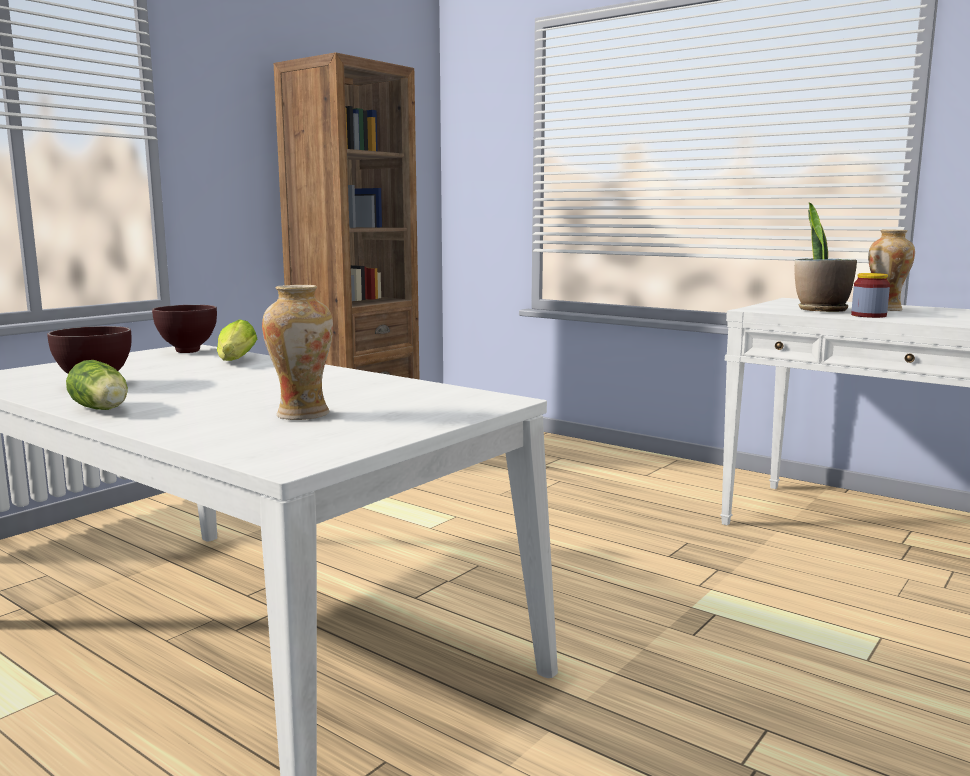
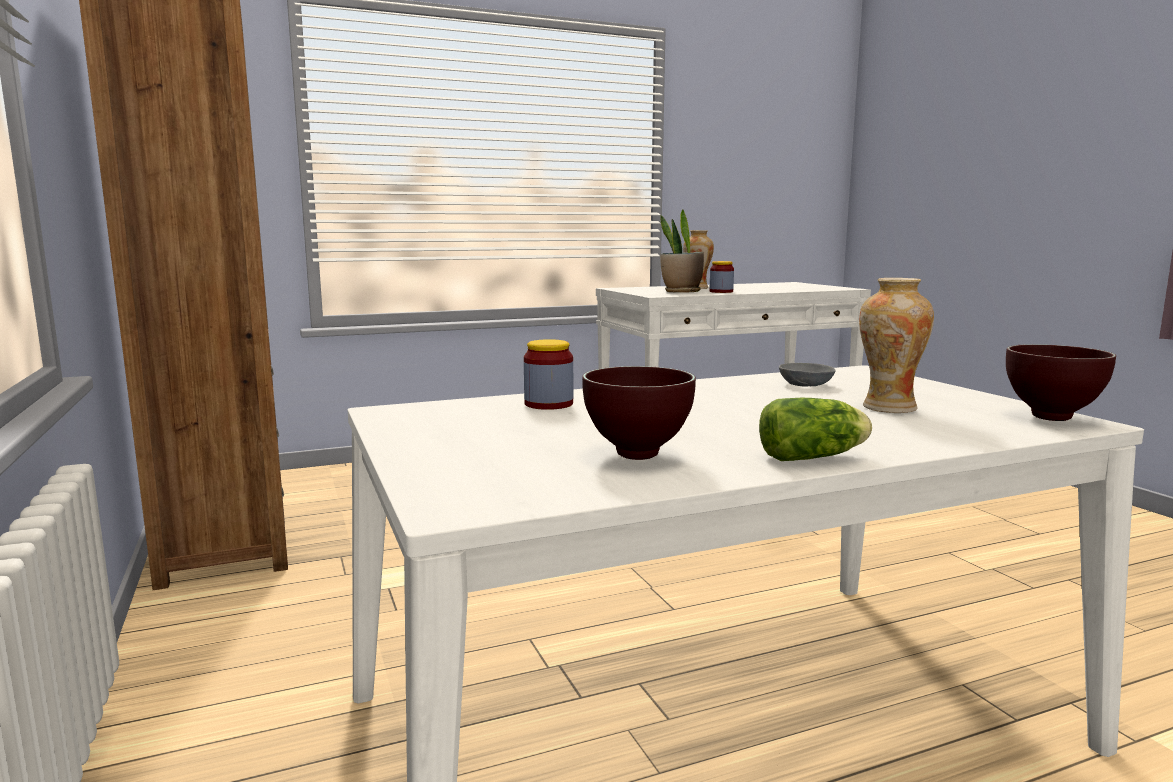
camera: 60 degrees left, 0 degrees up
(186, 351) = (423, 413): brown bowl -> brown bowl (1049, 418)
(235, 361) = (548, 404): lettuce -> jar
(390, 393) = (807, 384): none -> grey bowl

